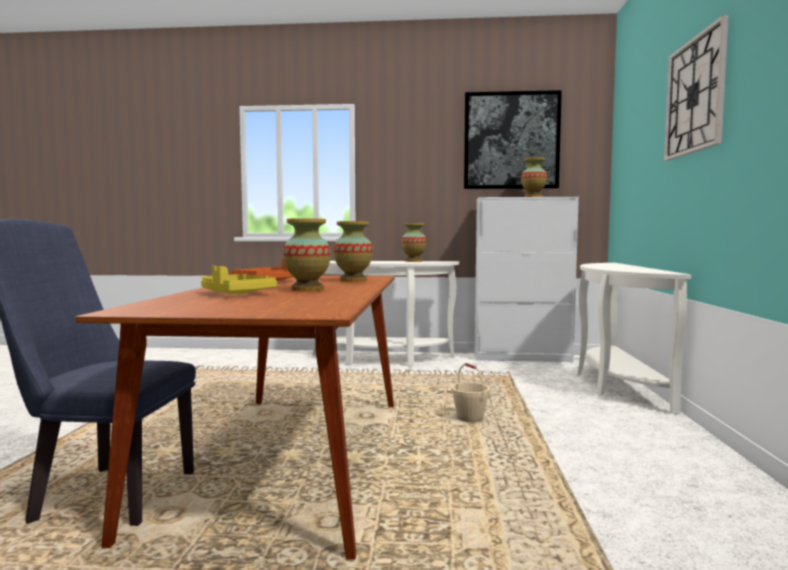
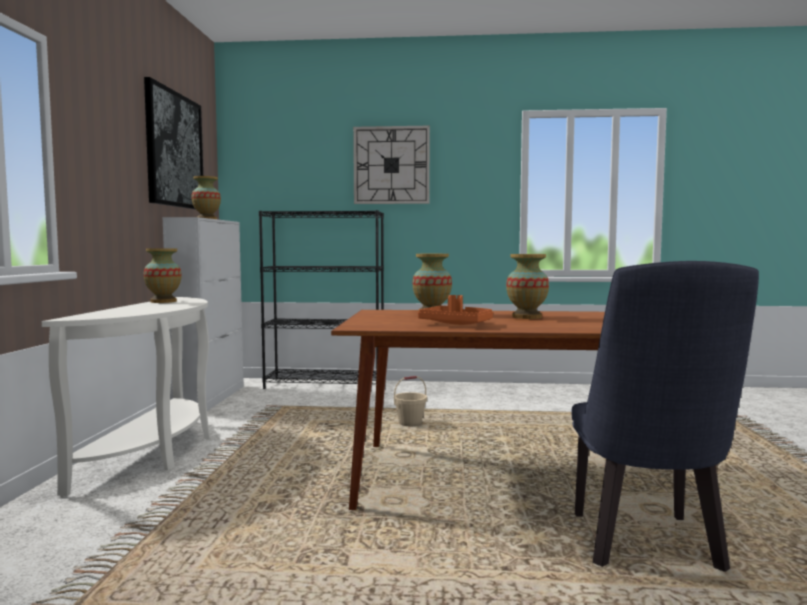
camera: 90 degrees left, 0 degrees up
(234, 294) = (576, 324): yellow tray -> none
(615, 385) = (326, 384): white console table -> black bookcase

